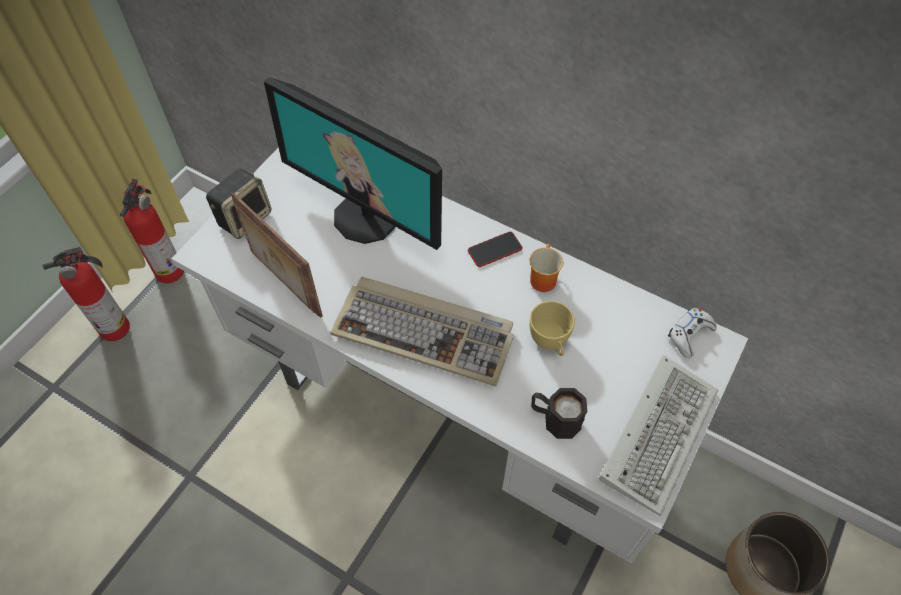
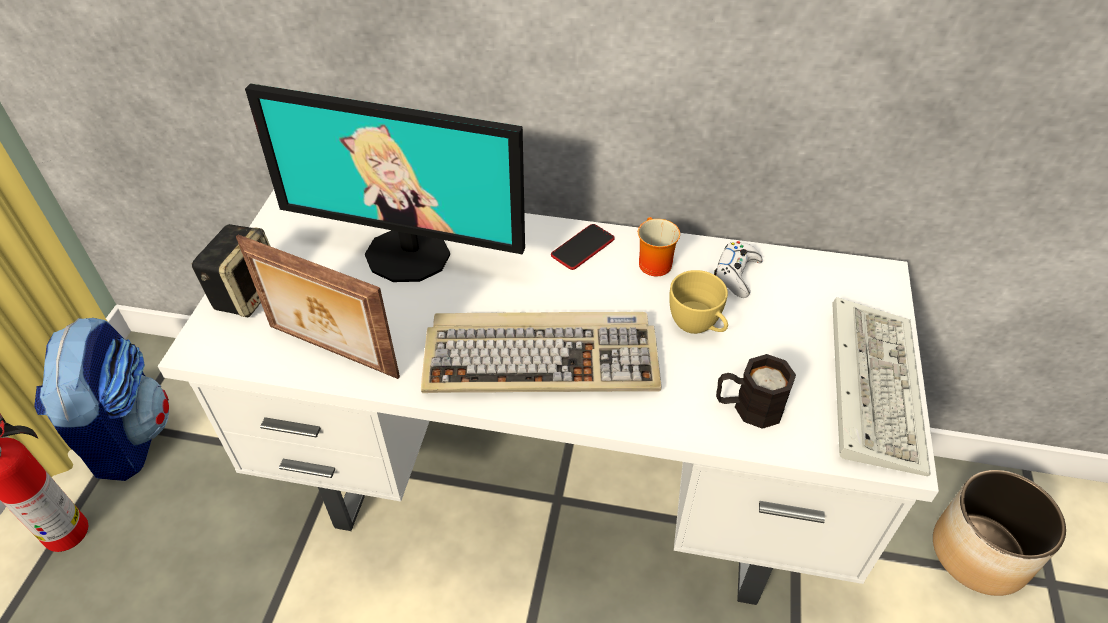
camera: 20 degrees left, 10 degrees down
(170, 269) = (128, 436): fire extinguisher -> backpack
(689, 335) = (846, 275): white game controller -> white game controller (736, 274)

